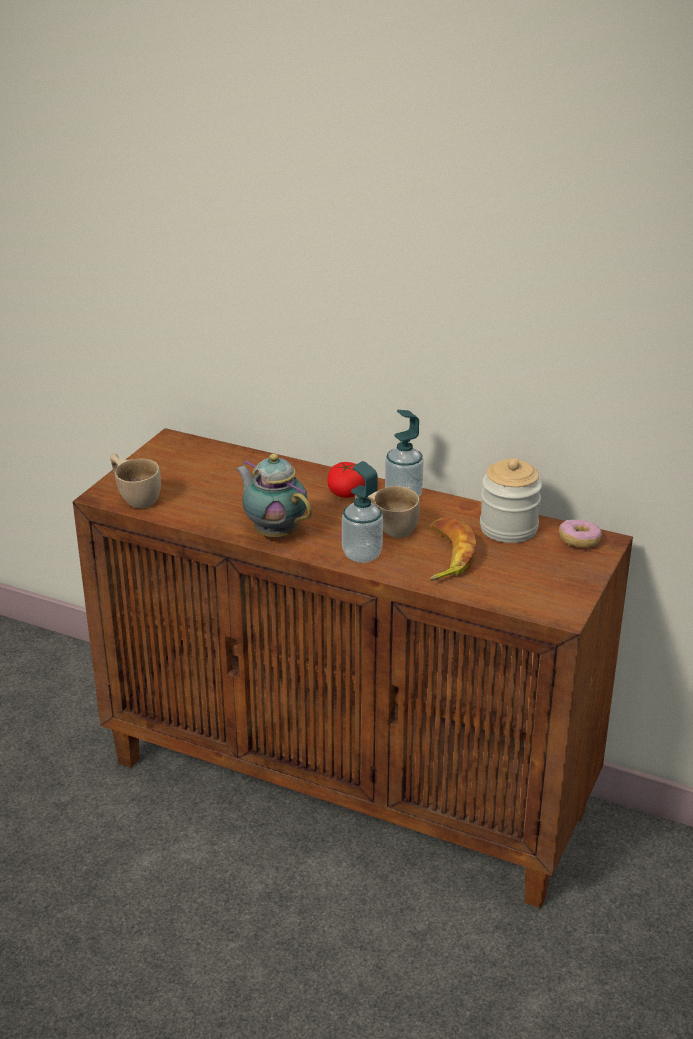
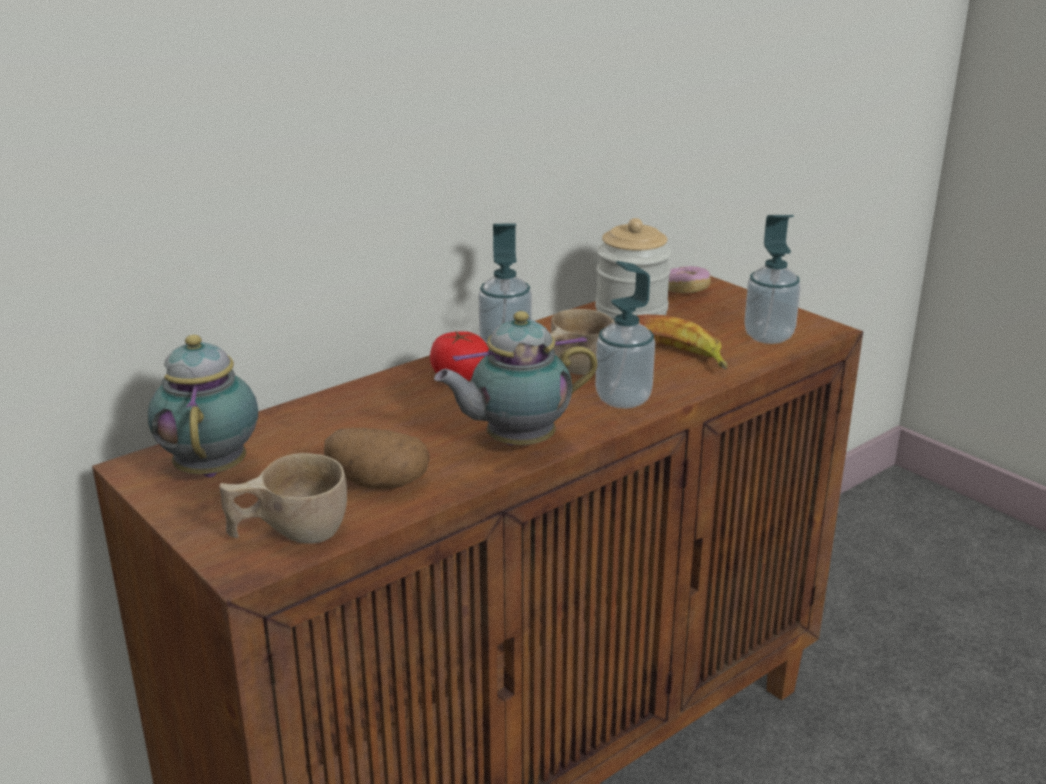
camera: 65 degrees left, 5 degrees down
(182, 457) = (213, 468): none -> teapot
(198, 504) = (376, 483): none -> potato
(522, 592) = (768, 336): none -> soap dispenser

